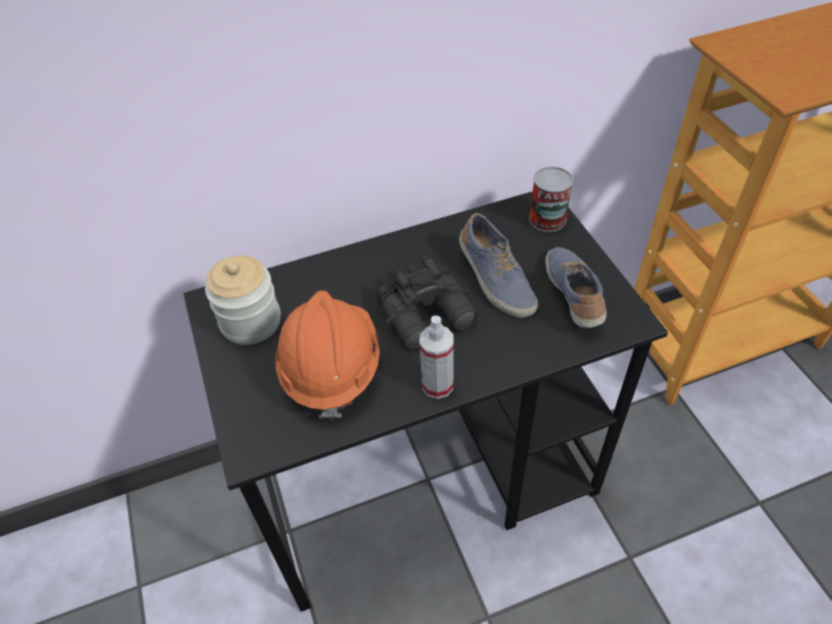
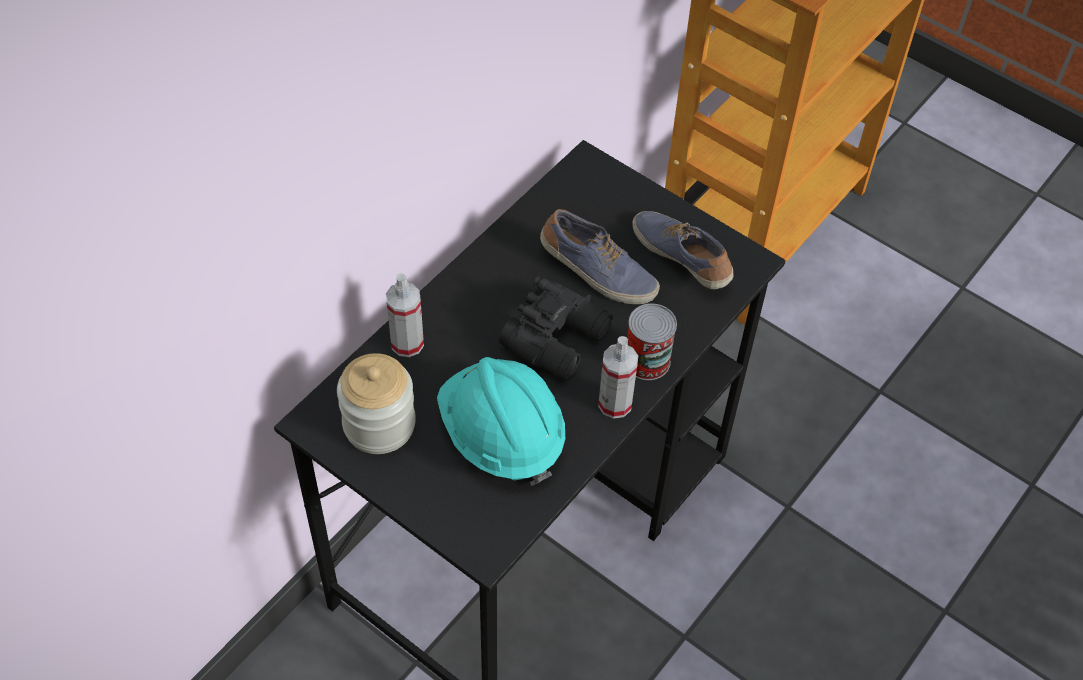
camera: 35 degrees left, 5 degrees up
(315, 274) = (407, 343): none -> spray bottle
(331, 369) = (501, 434): orange hard hat -> turquoise hard hat
(547, 219) = (605, 182): can -> can (647, 361)

